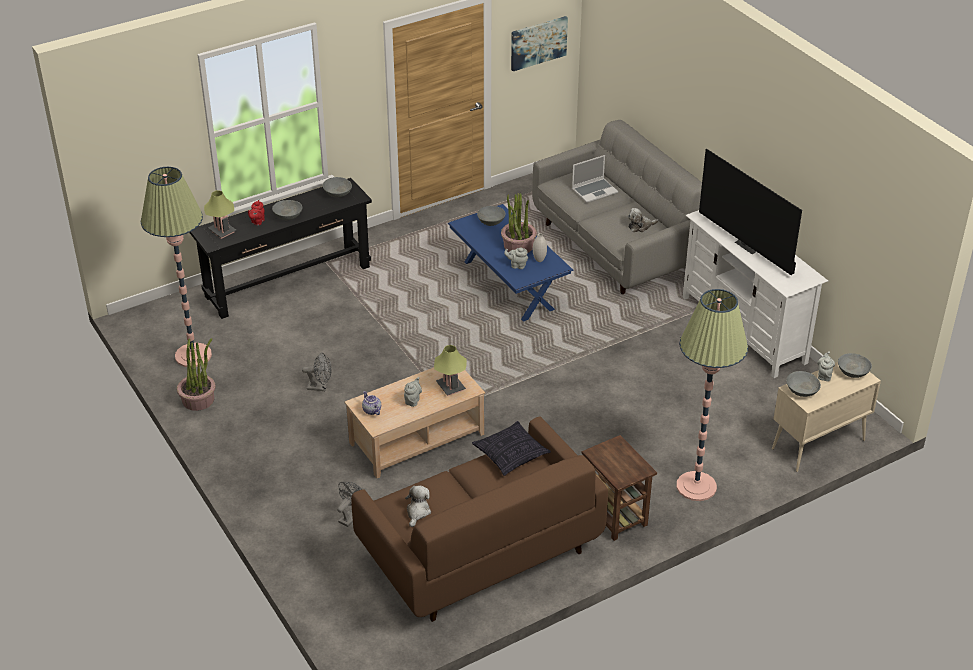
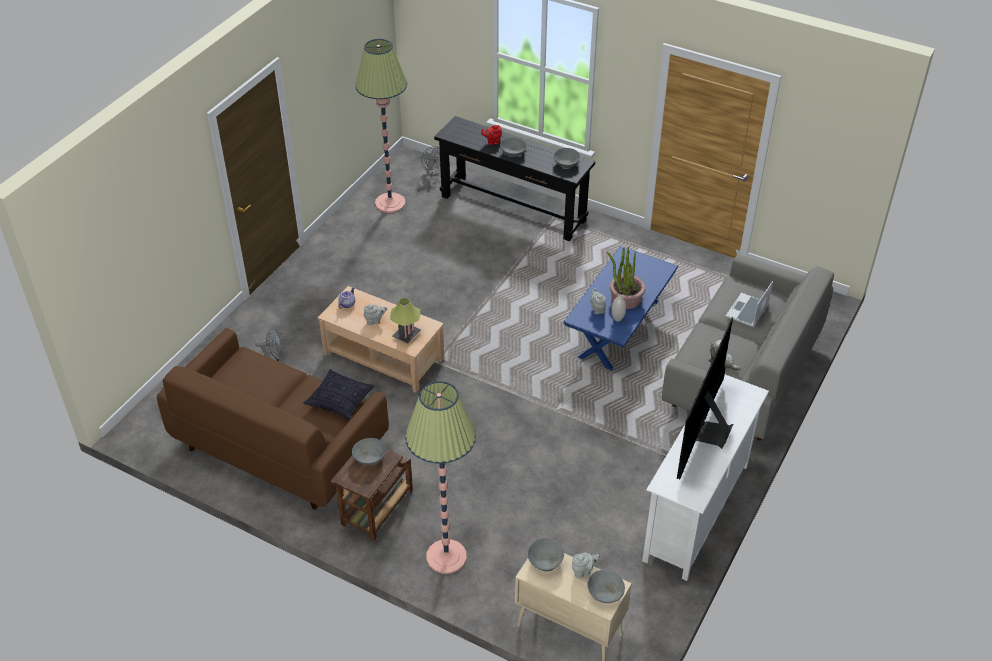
camera: 60 degrees right, 5 degrees up
(198, 399) = (345, 227): potted plant -> none
(222, 231) = (465, 131): table lamp -> none
(320, 387) = (404, 280): grey fan -> grey fan (432, 172)
(417, 512) = (240, 375): plush toy -> none
(491, 222) = (644, 269): grey bowl -> grey bowl (369, 458)
(538, 43) = (825, 156): picture -> none
(594, 191) = (747, 312): laptop -> laptop turned 90 degrees clockwise

